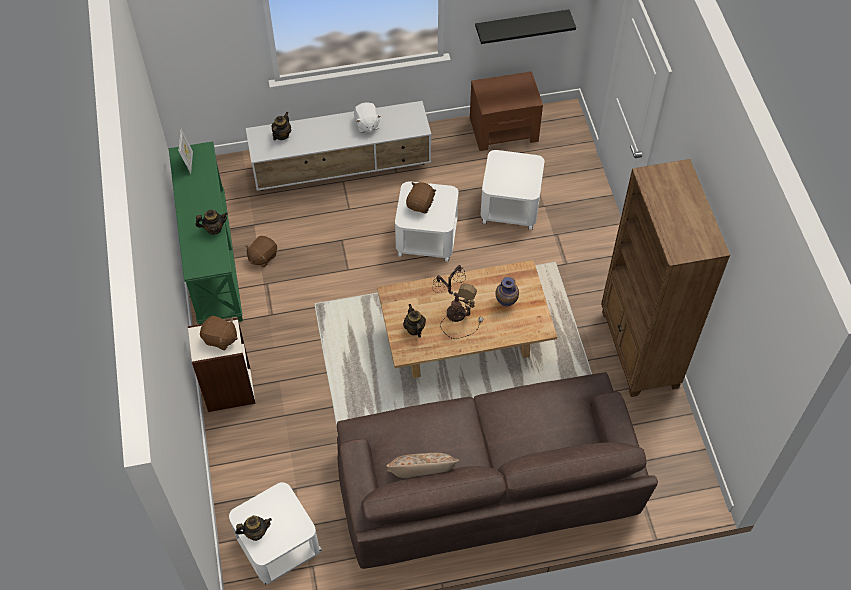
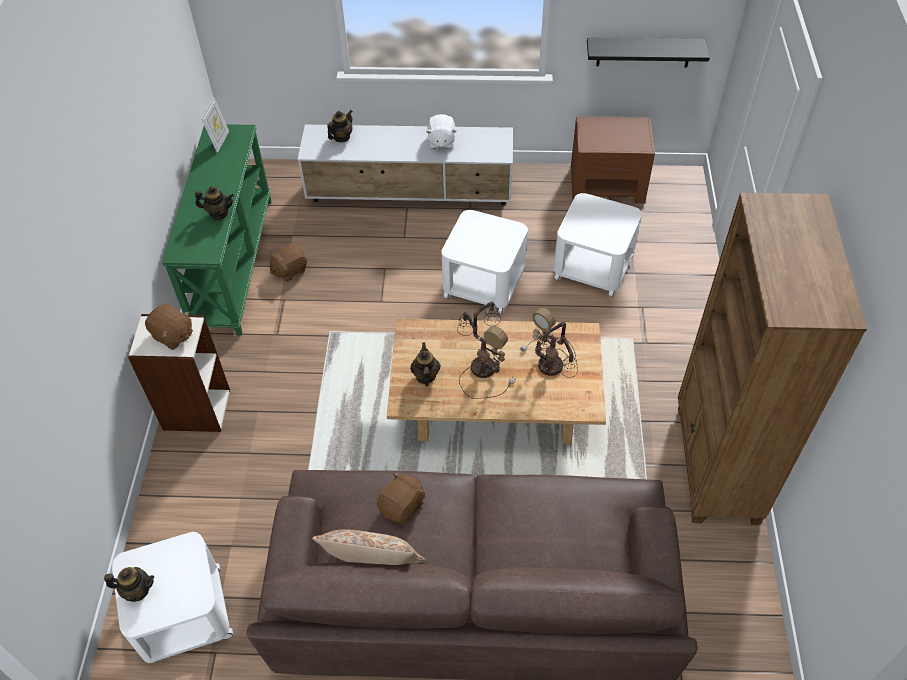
camera: 15 degrees right, 5 degrees down
(420, 204) = (478, 236): brown plush toy -> brown plush toy (402, 506)
(506, 303) = (550, 367): vase -> table lamp

